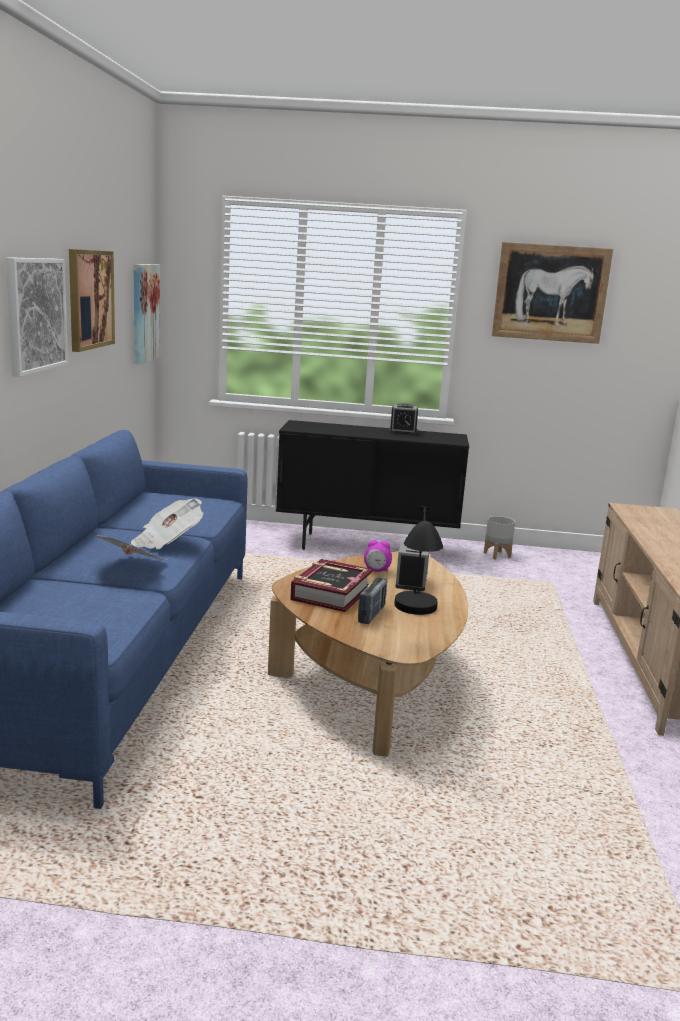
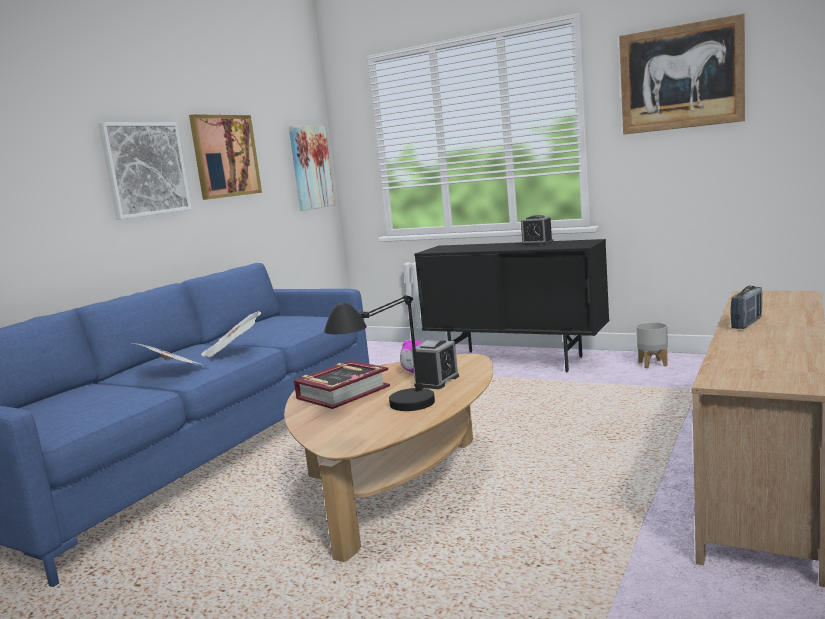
camera: 25 degrees right, 5 degrees down
(371, 615) = (356, 411): radio -> radio (747, 323)

